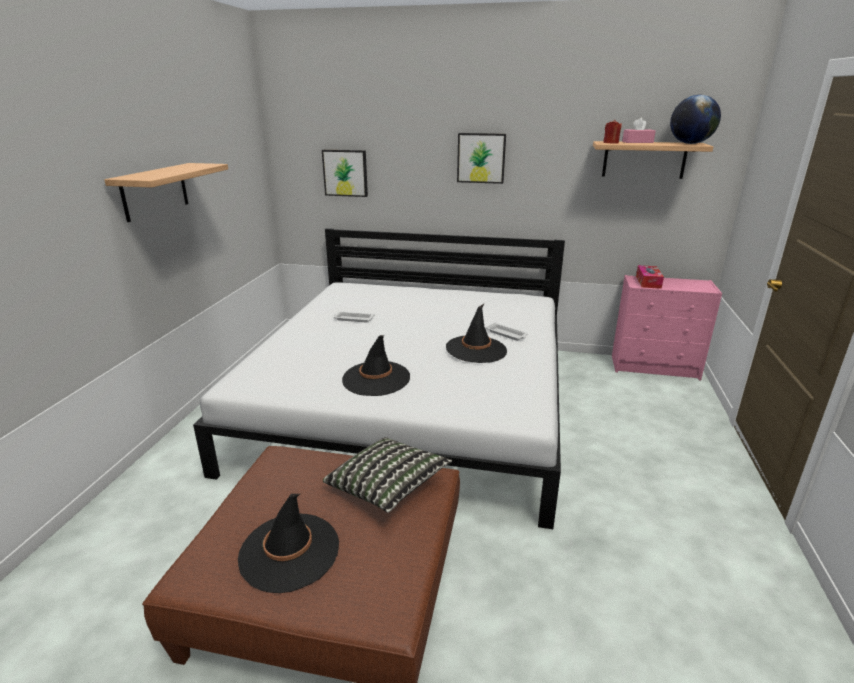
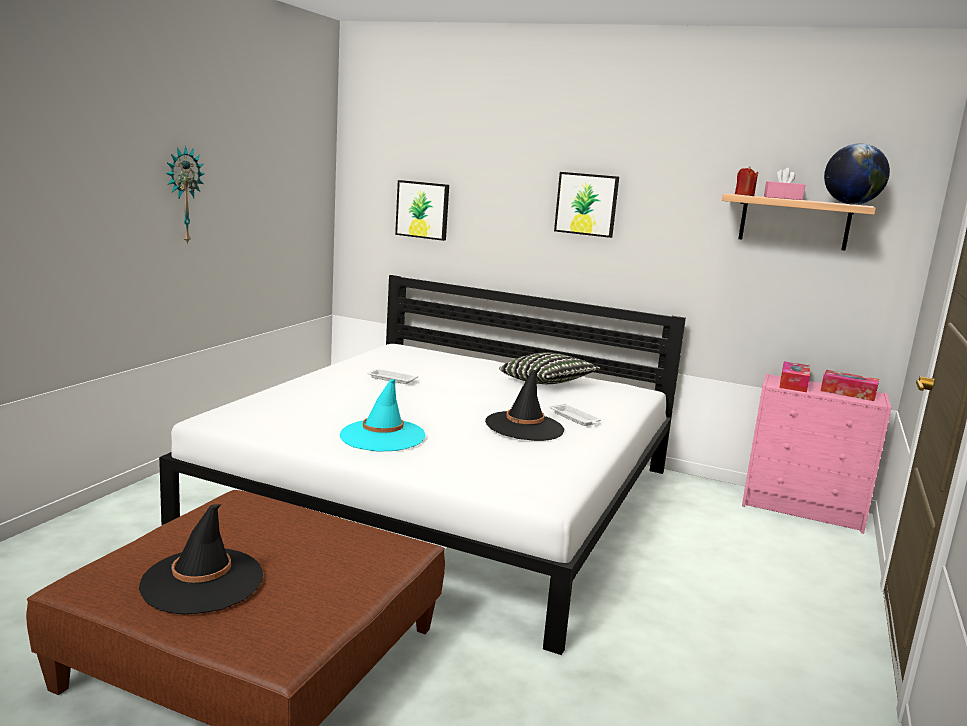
camera: 10 degrees right, 10 degrees down
(155, 191) = (183, 195): shelf -> wall clock
(376, 379) = (382, 436): black hat -> turquoise hat
(387, 487) = (346, 546): pillow -> pillow (547, 384)
(687, 284) = (848, 393): none -> tissue box

